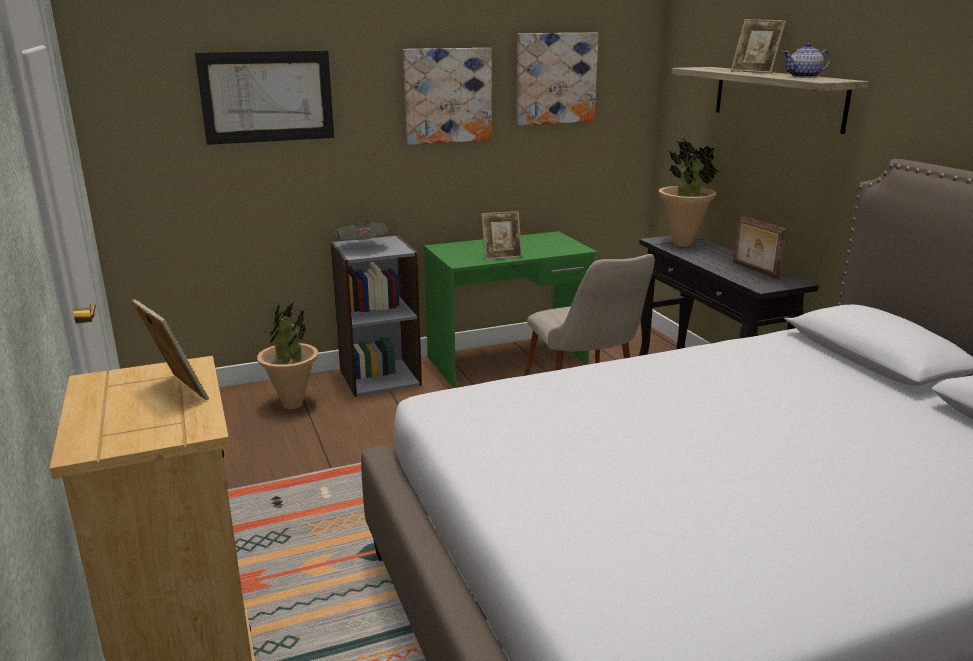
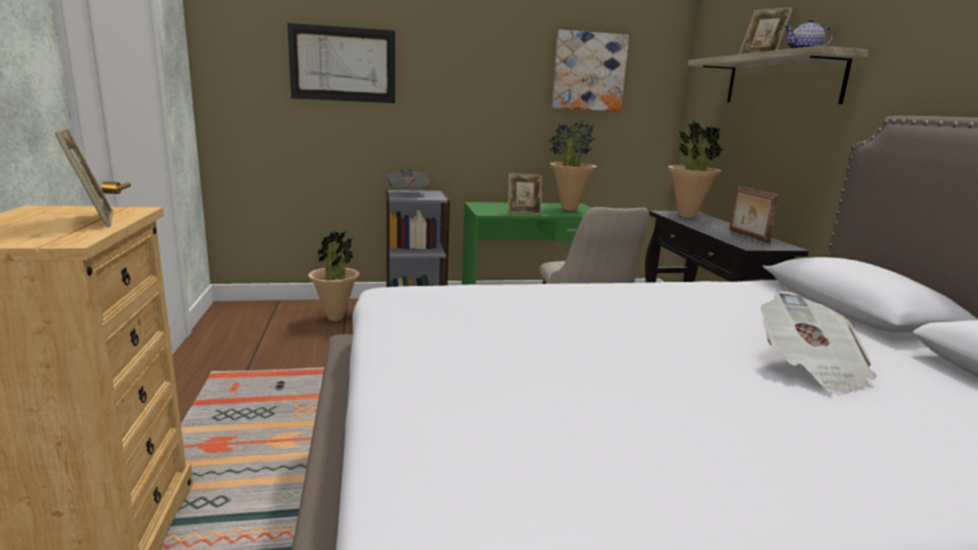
camera: 10 degrees right, 5 degrees down
(447, 95) = (493, 77): picture -> none
(547, 243) = (569, 209): none -> potted plant
(854, 438) = (810, 368): none -> newspaper

